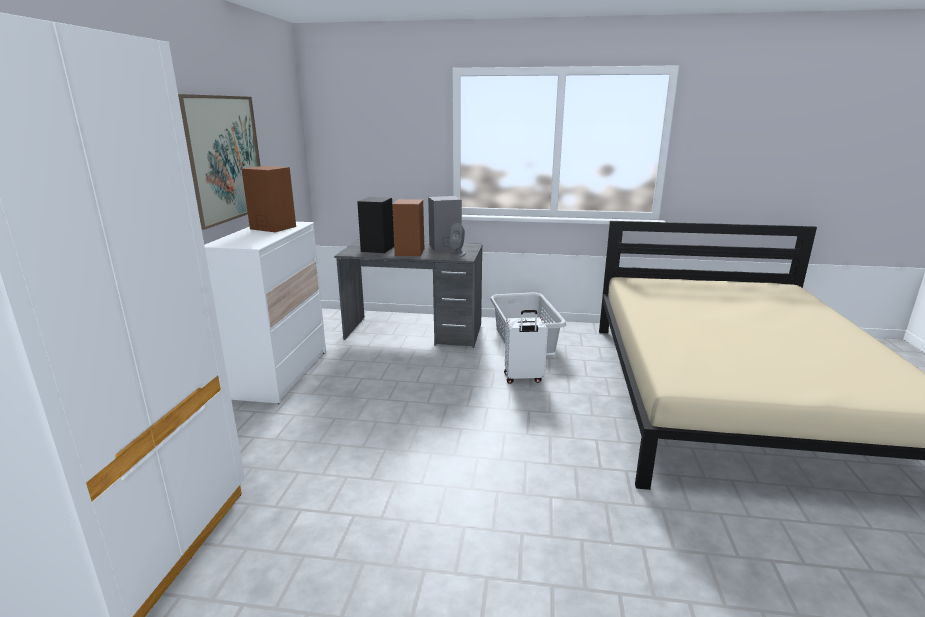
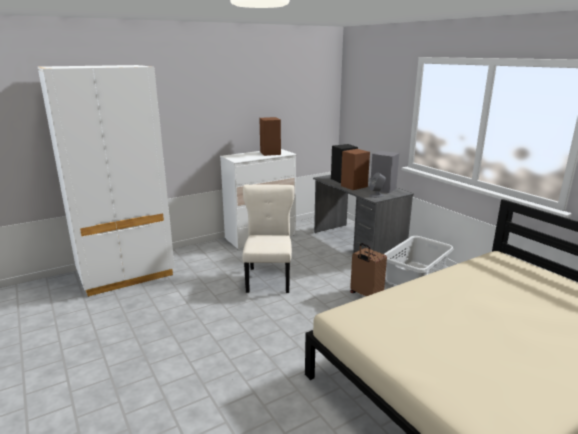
camera: 50 degrees right, 0 degrees up
(223, 158) = (253, 111): picture -> none
(398, 417) = (269, 278): none -> beige chair
(523, 378) = (365, 295): white suitcase -> brown suitcase

